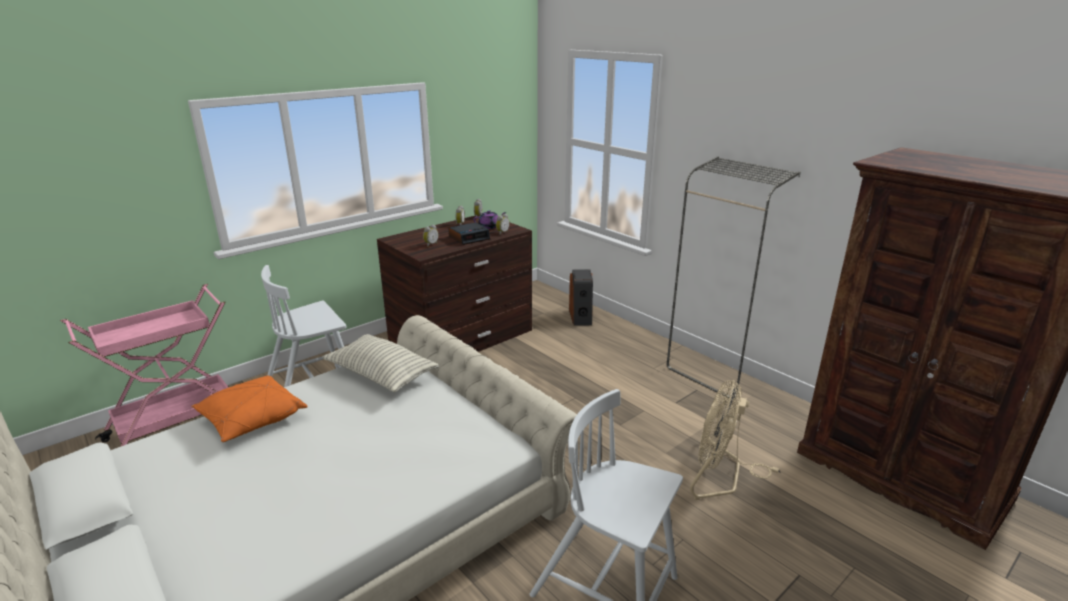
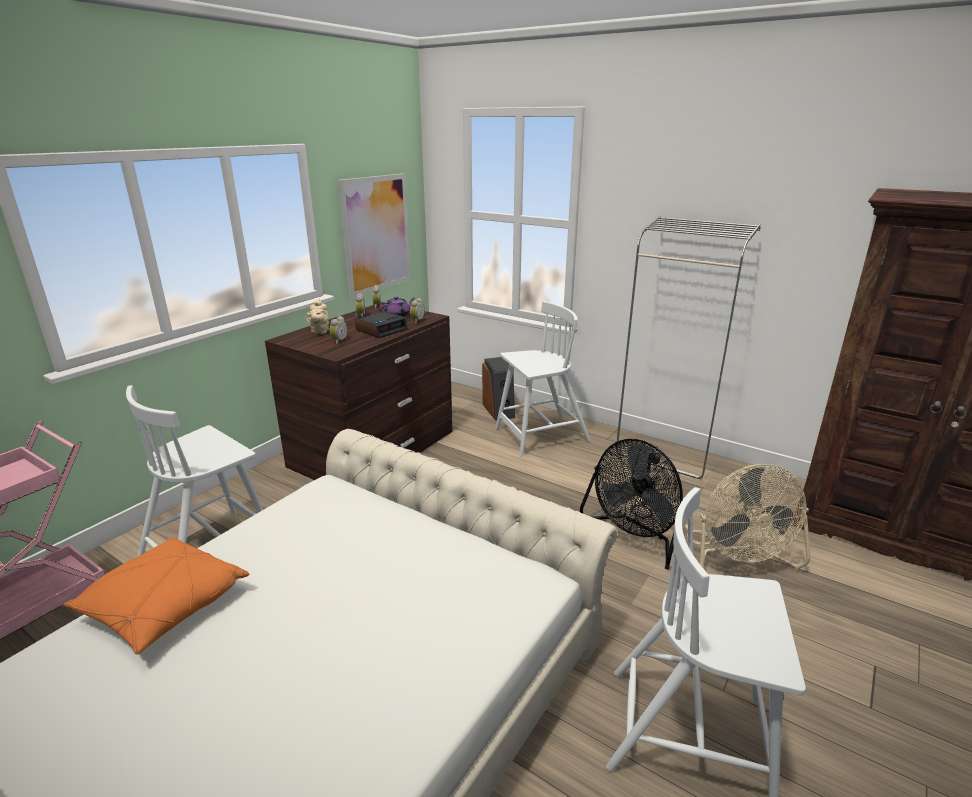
camera: 15 degrees left, 0 degrees up
(381, 375) = (326, 512): pillow -> none
(421, 235) = (319, 331): none -> beige teapot
(487, 155) = (376, 234): none -> picture
(606, 343) = (540, 435): none -> white chair
(645, 435) = (633, 533): none -> black fan
(722, 471) = (733, 560): beige fan -> beige fan turned 105 degrees counterclockwise

